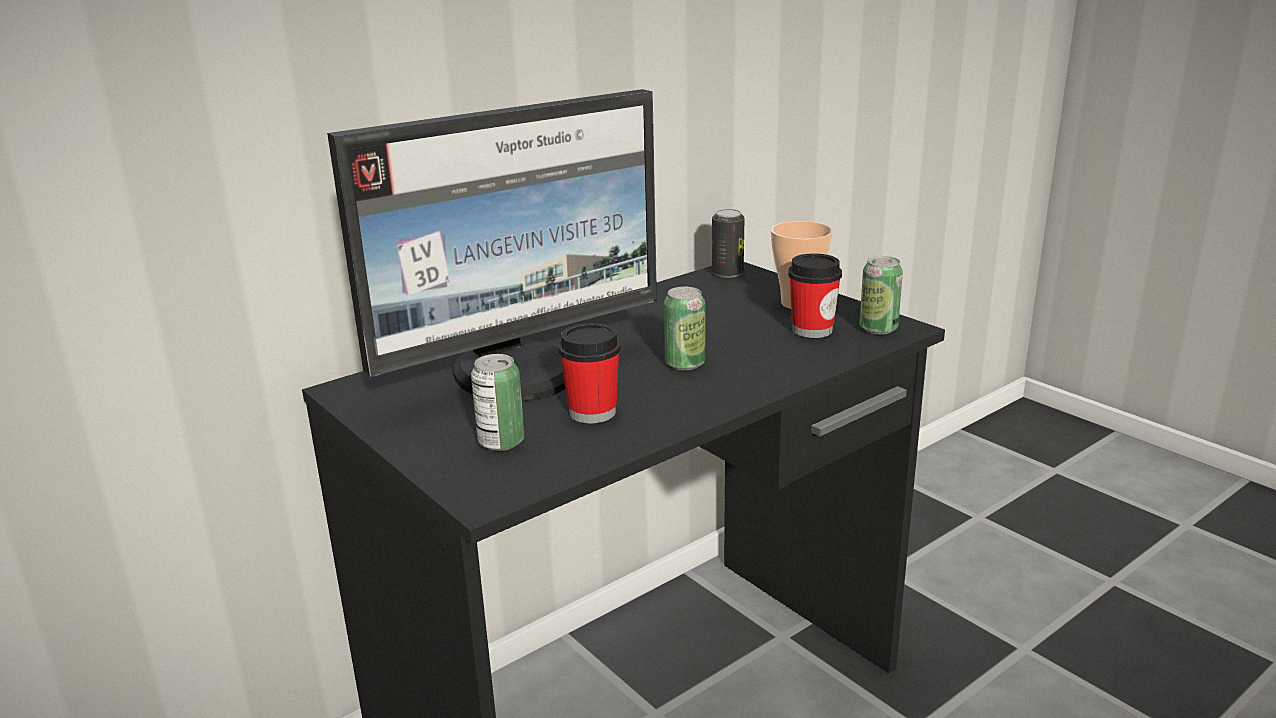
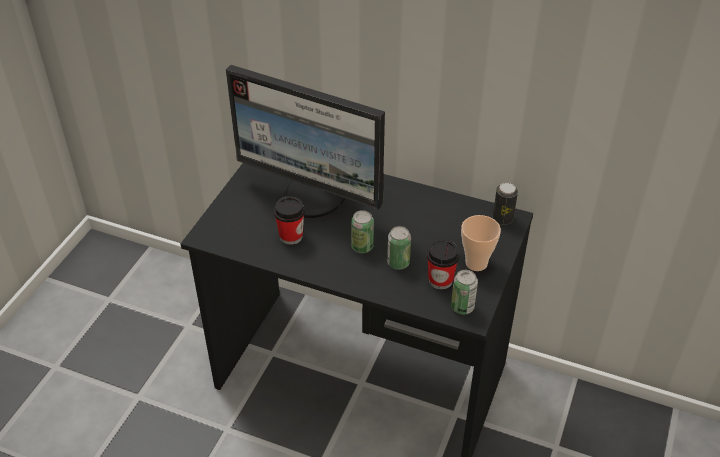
camera: 60 degrees right, 20 degrees up
(501, 442) = (248, 221): can -> can (398, 263)

